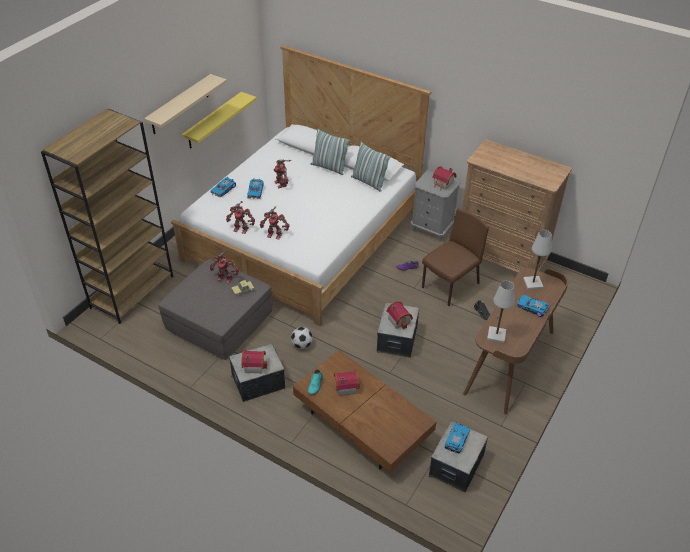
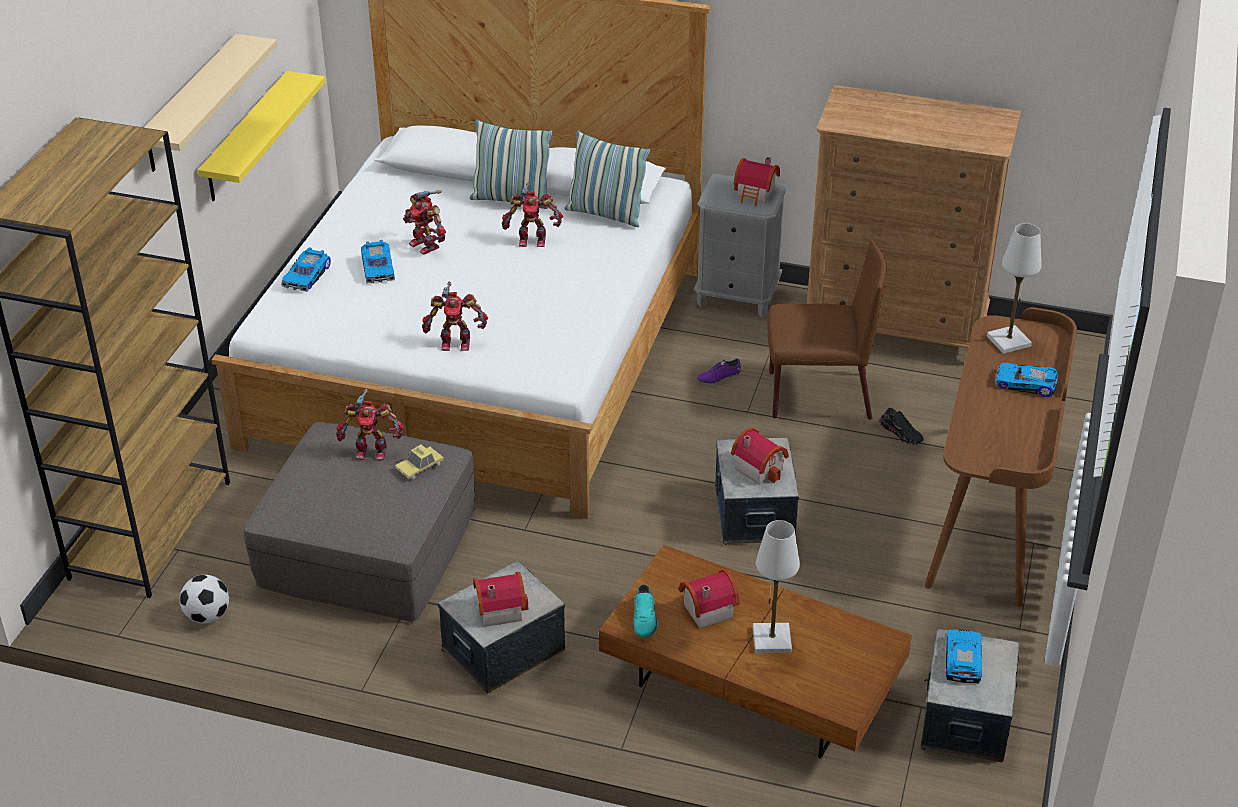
camera: 15 degrees left, 5 degrees down
(241, 228) = (379, 344): toy robot -> toy robot (532, 240)
(302, 345) = (564, 561): football -> football (207, 616)
(449, 286) = (817, 396): brown chair -> brown chair turned 60 degrees clockwise
(496, 335) = (981, 445): white table lamp -> white table lamp (771, 640)

